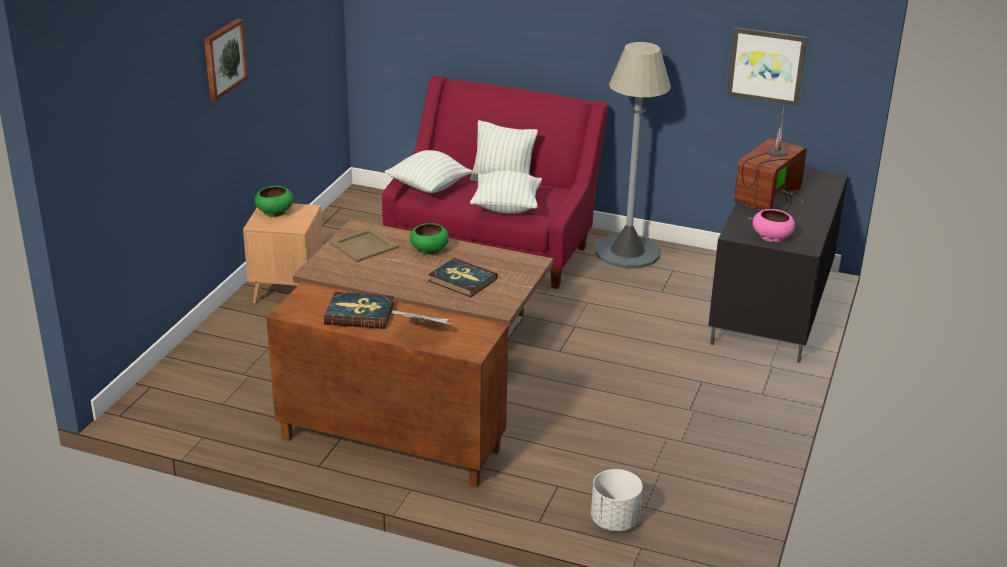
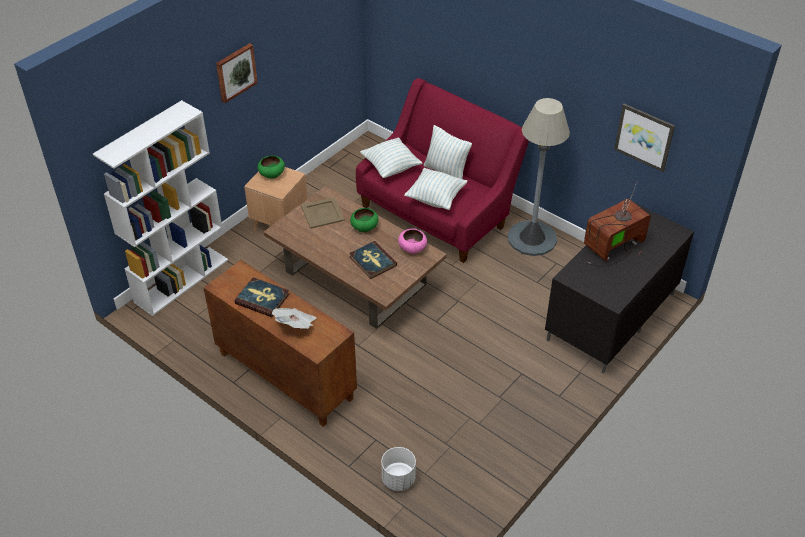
camera: 20 degrees right, 15 degrees up
(177, 371) = (181, 280): none -> white bookcase
(772, 237) = (594, 285): pink bowl -> pink bowl (412, 248)

